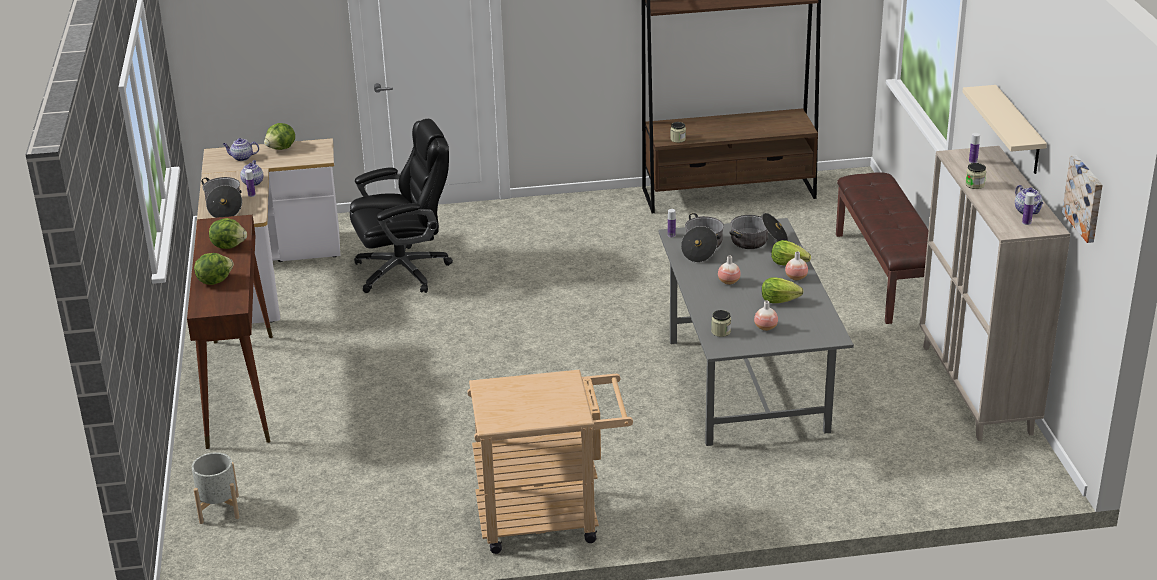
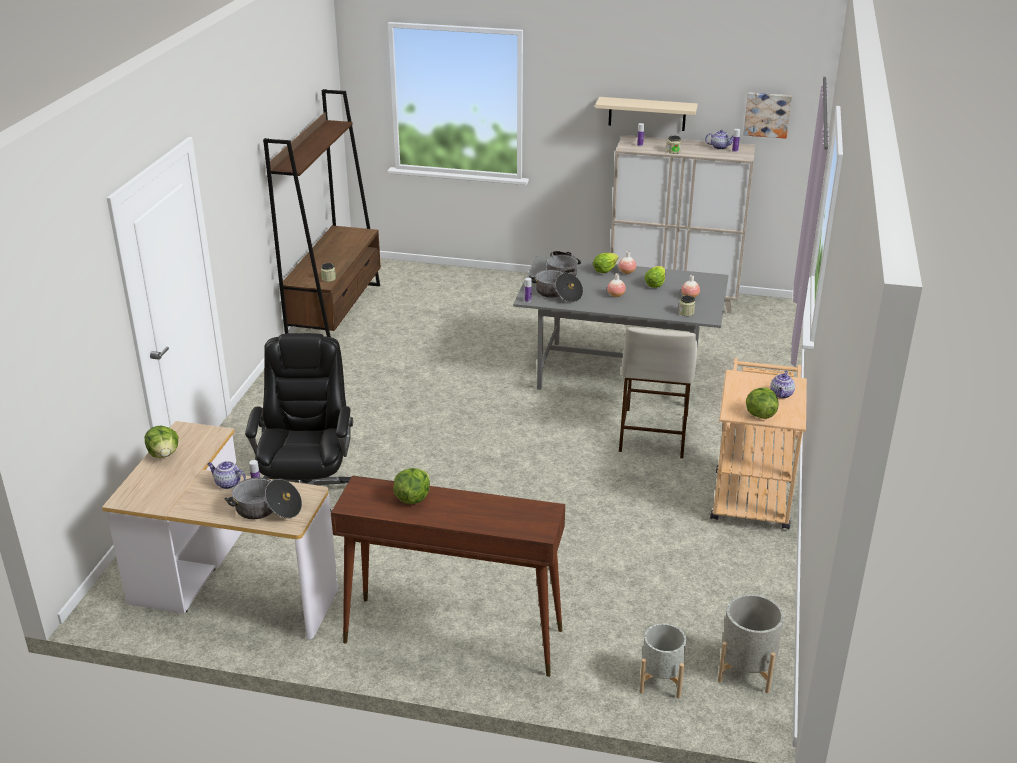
camera: 70 degrees left, 0 degrees up
(214, 280) = (483, 516): lettuce -> lettuce (759, 415)
(241, 158) = (157, 483): teapot -> teapot (781, 394)
(250, 557) = (746, 670): none -> grey planter
(633, 432) = (653, 432): none -> beige stool
(886, 275) = (511, 289): brown bench -> none

